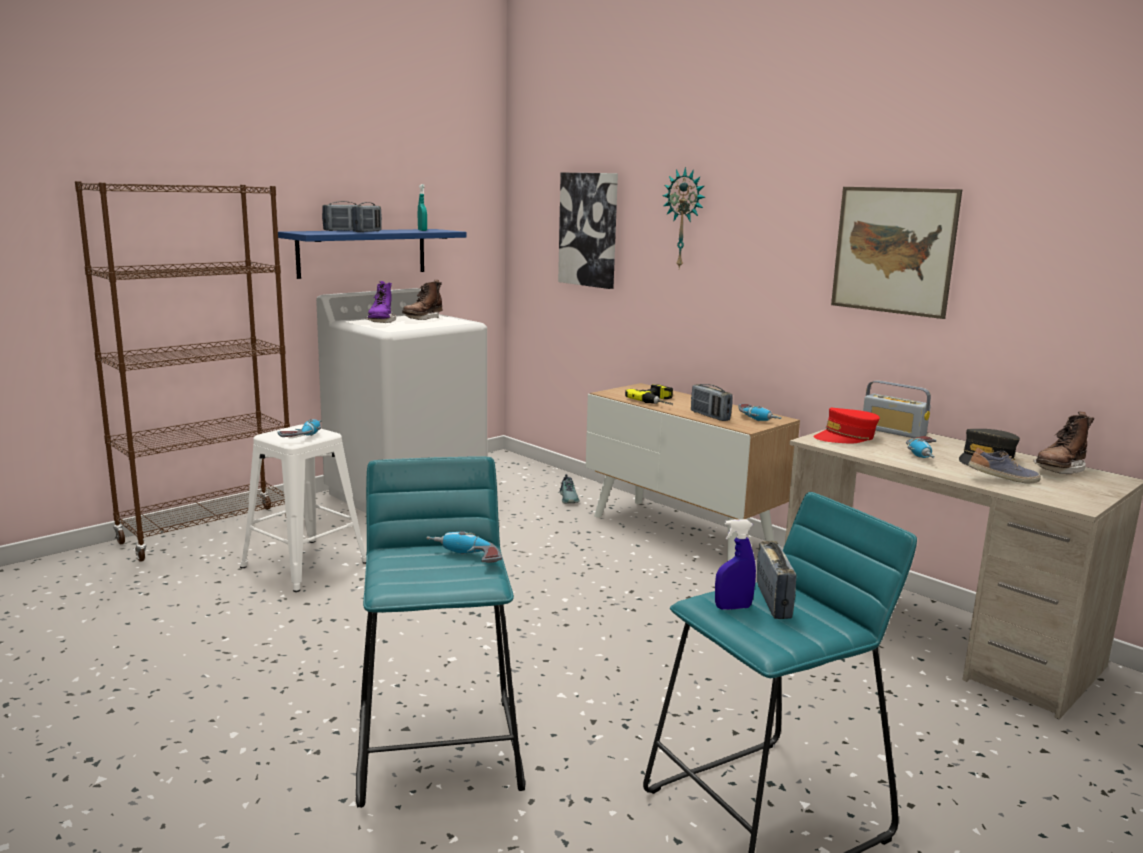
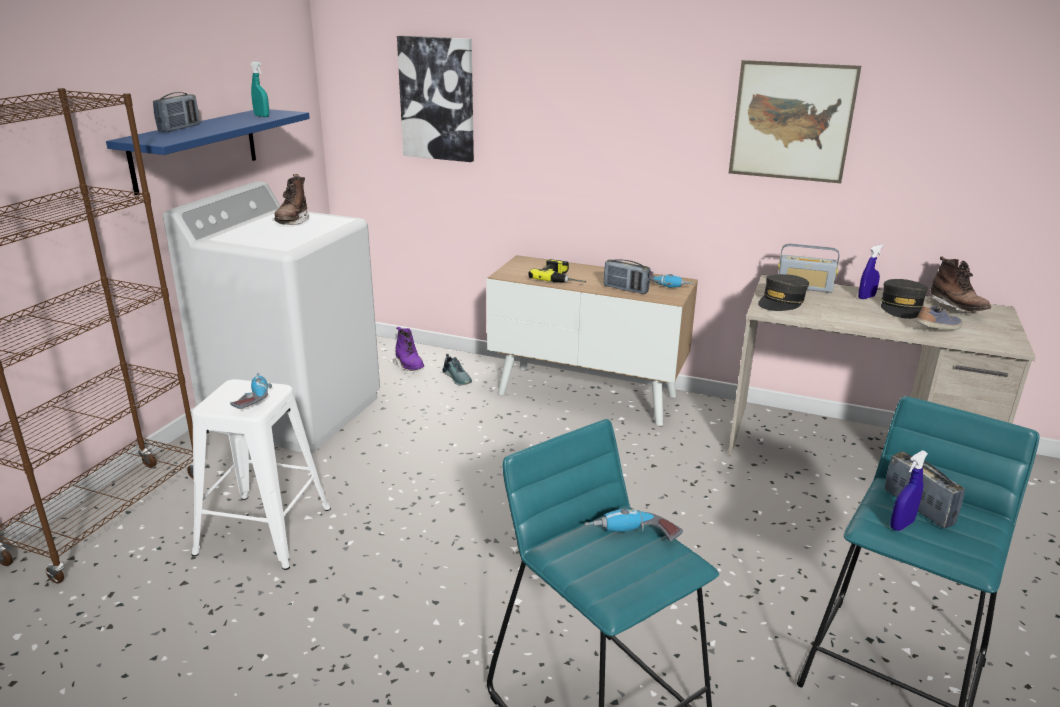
camera: 25 degrees left, 10 degrees up
(367, 231) = (212, 128): radio -> none
(381, 322) = (254, 235): purple boot -> purple boot (409, 366)
(684, 219) = (559, 89): wall clock -> none
(846, 437) = (781, 302): red cap -> grey cap
(925, 455) = (858, 312): power drill -> none
(956, 447) = (866, 297): none -> blue spray bottle
(1059, 470) = (956, 308): brown boot -> brown boot turned 45 degrees counterclockwise

